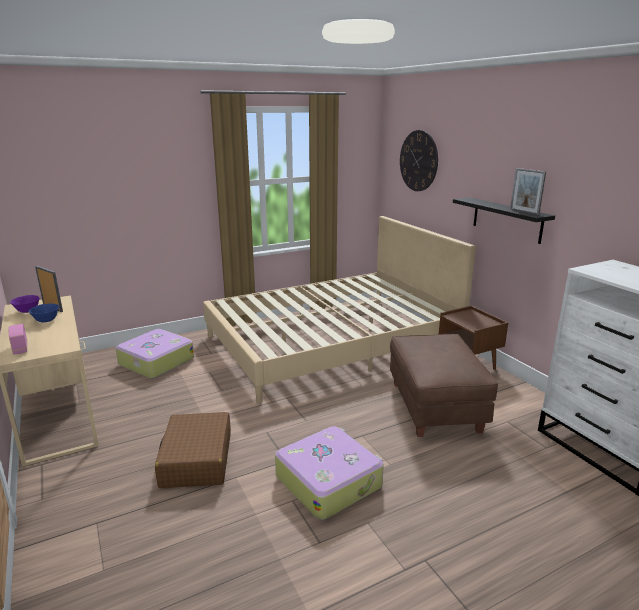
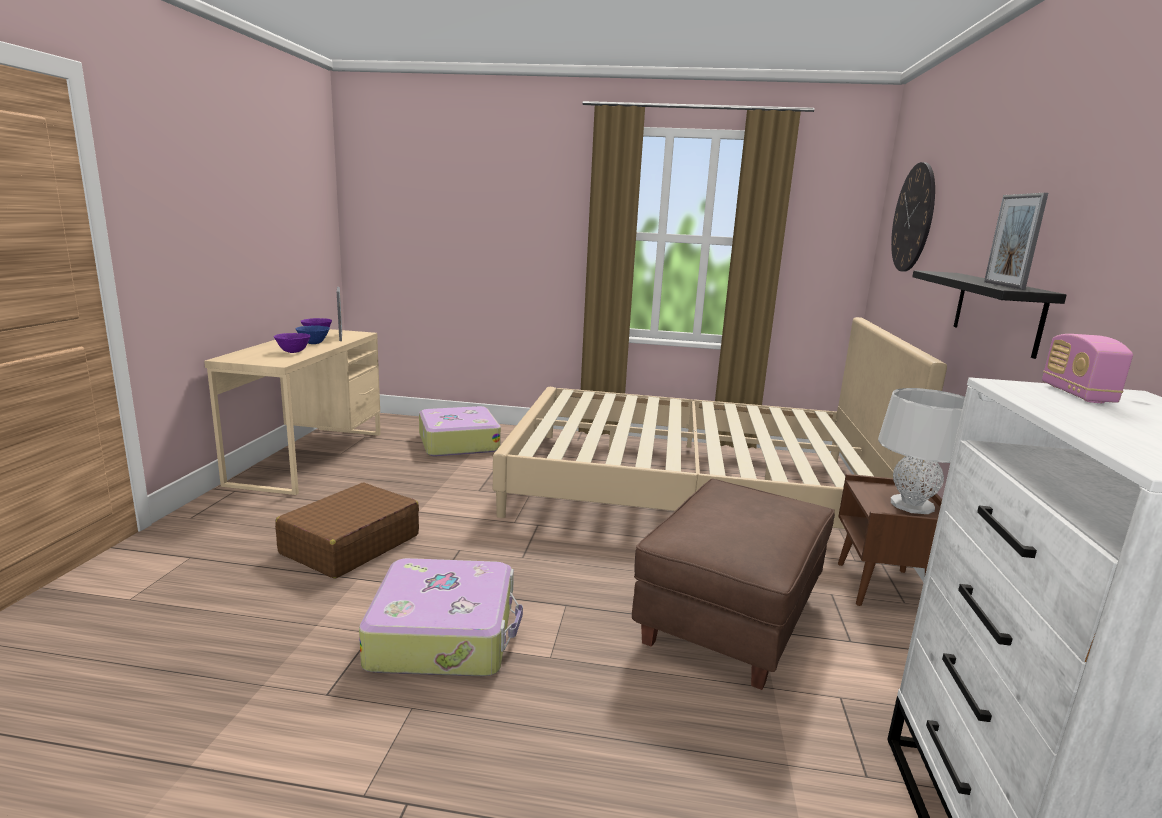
camera: 35 degrees right, 5 degrees down
(20, 348) = (248, 355): radio -> radio (1076, 394)
(51, 334) = (293, 352): none -> purple bowl
(480, 320) = (912, 505): none -> grey table lamp

